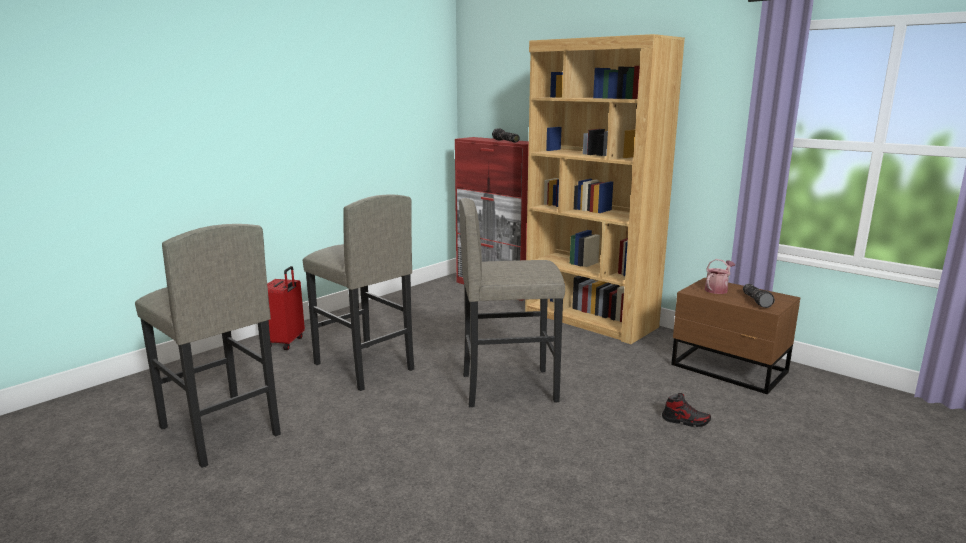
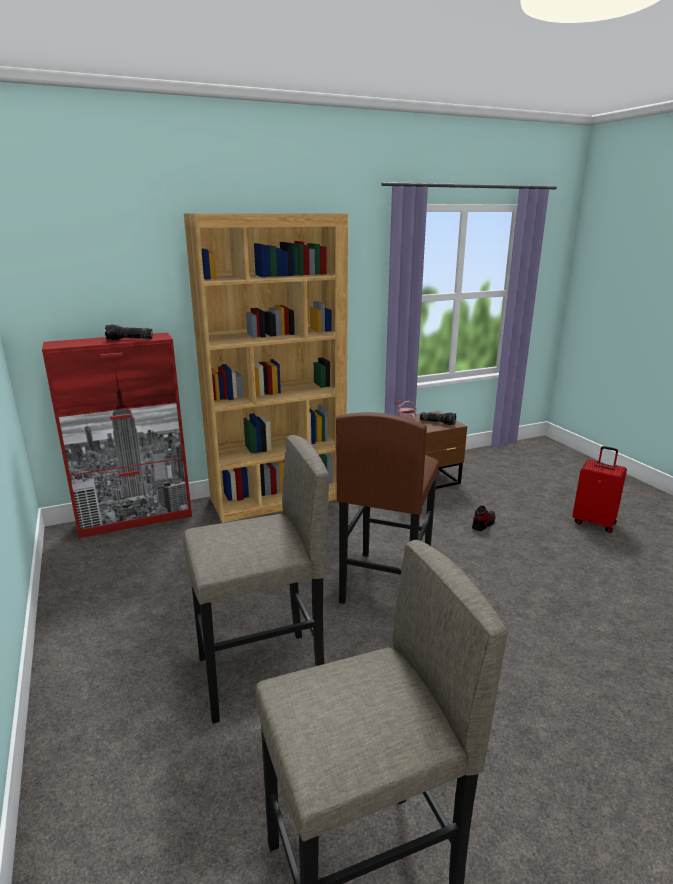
camera: 65 degrees left, 5 degrees up
(286, 342) = (99, 747): red suitcase -> red suitcase (594, 522)
(508, 387) = (384, 583): grey stool -> brown stool

